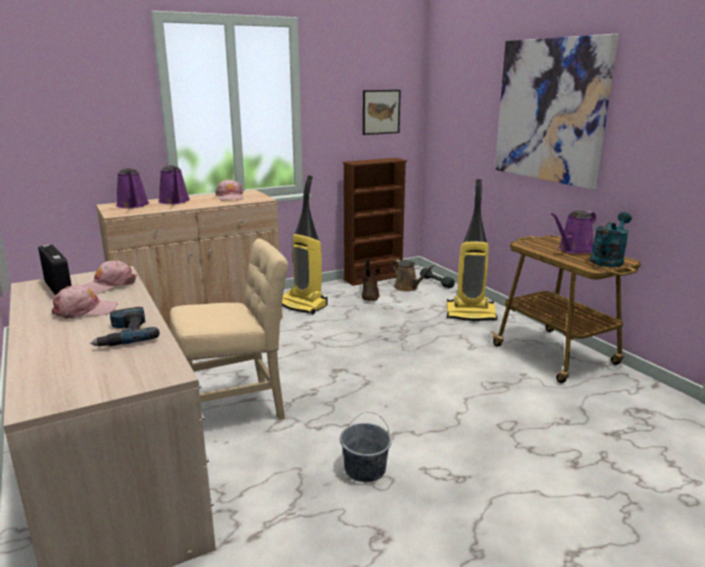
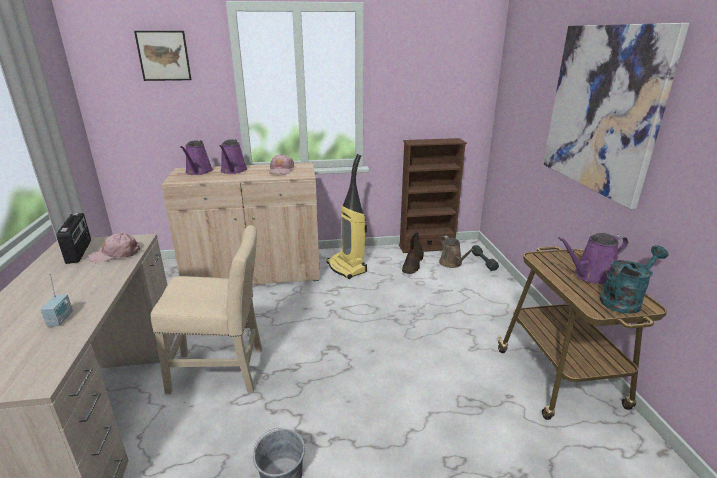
camera: 20 degrees right, 5 degrees up
(85, 310) = (68, 281): pink cap -> none
(124, 335) = (61, 319): power drill -> radio
(381, 112) = (447, 93): picture -> picture (163, 56)
(471, 314) = (496, 306): vacuum cleaner -> none

